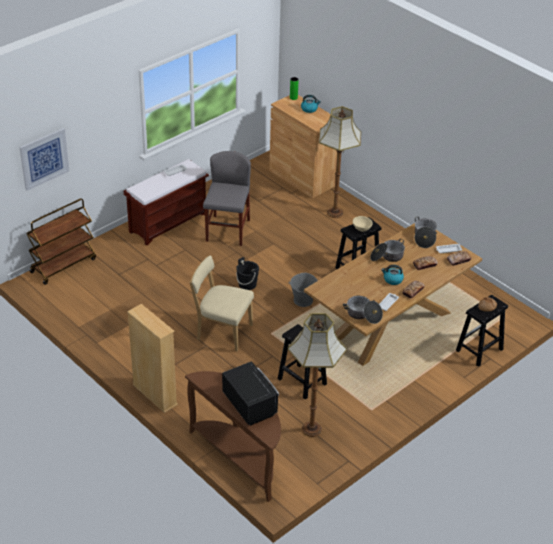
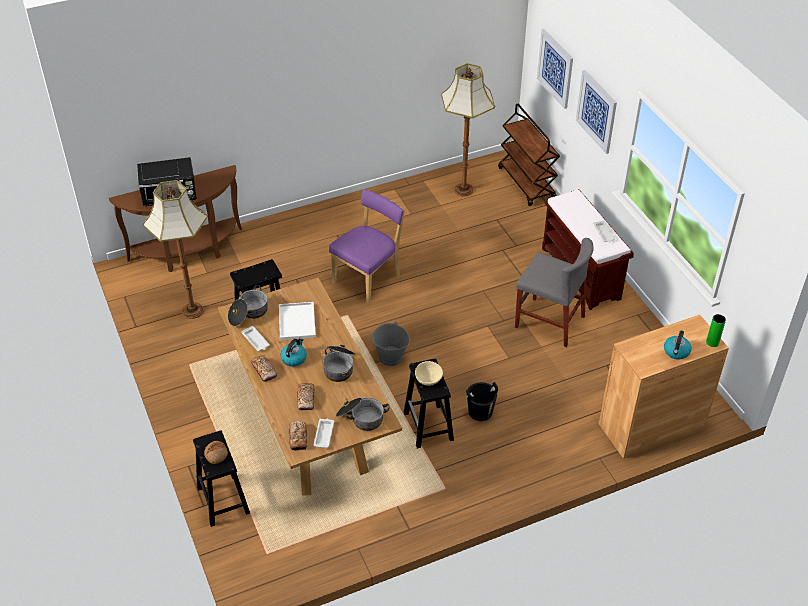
camera: 110 degrees right, 5 degrees up
(102, 132) = (596, 111): none -> picture
(155, 395) = (301, 214): beige bookcase -> none
(222, 331) = (369, 278): beige chair -> purple chair
(247, 284) = (439, 316): black bucket -> black bucket (480, 412)
(334, 213) = (557, 438): floor lamp -> floor lamp (463, 189)
(357, 287) = (297, 322): none -> white tray

